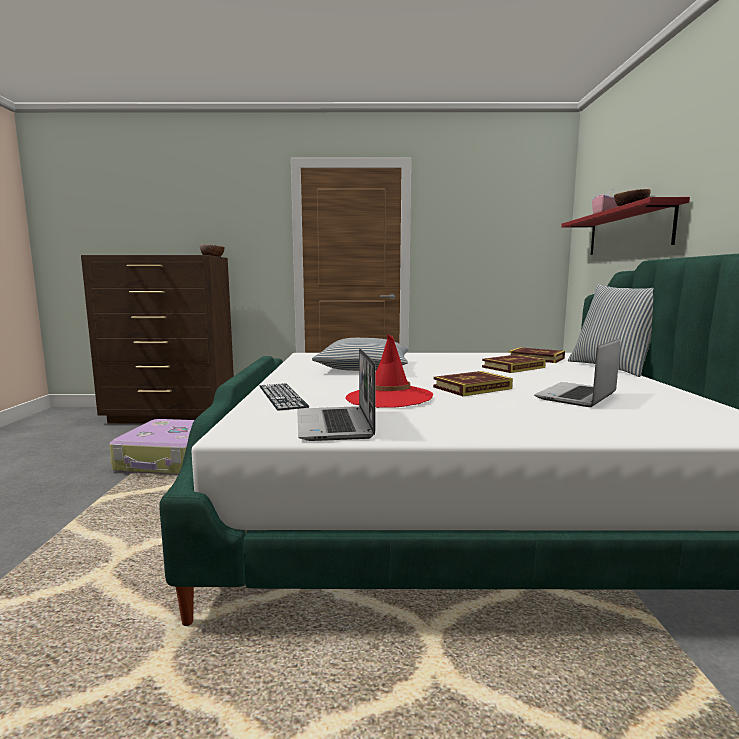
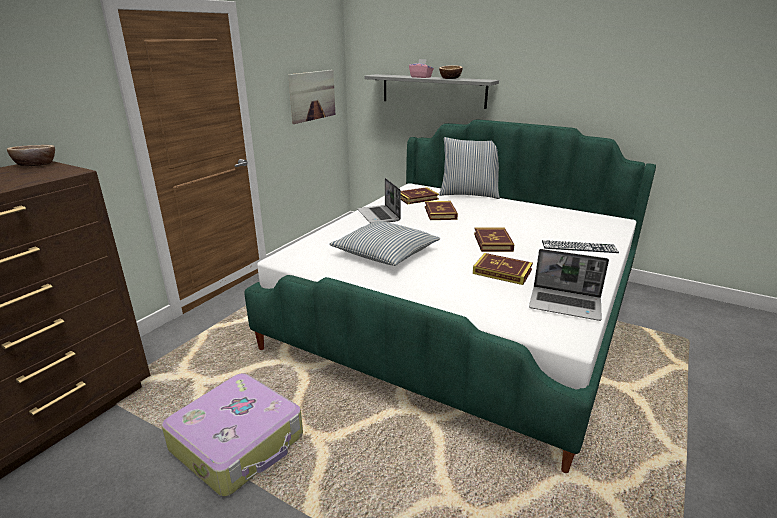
camera: 60 degrees left, 15 degrees up
(282, 396) = (468, 305): keyboard -> keyboard (579, 247)
(389, 398) = (502, 272): red hat -> book
(505, 248) = (312, 96): none -> picture
(577, 396) = (534, 227): laptop -> laptop (379, 216)
(628, 231) = (433, 91): red shelf -> grey shelf

